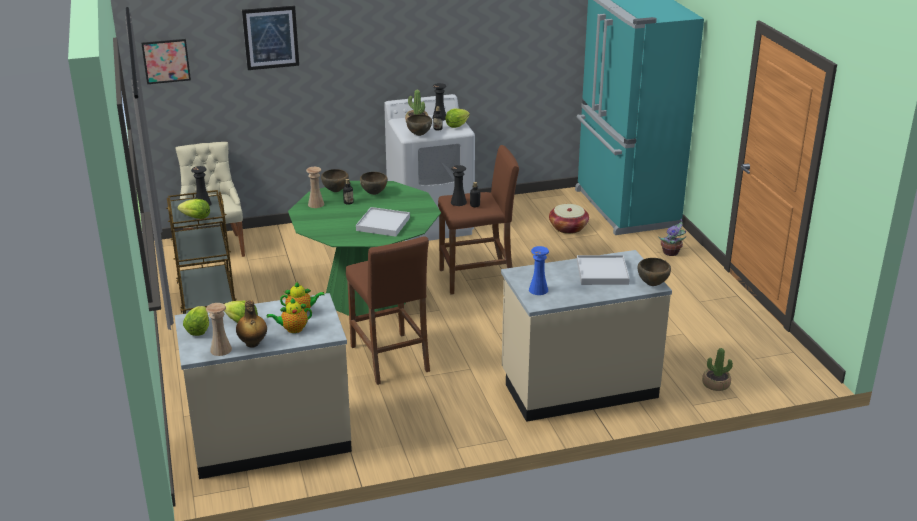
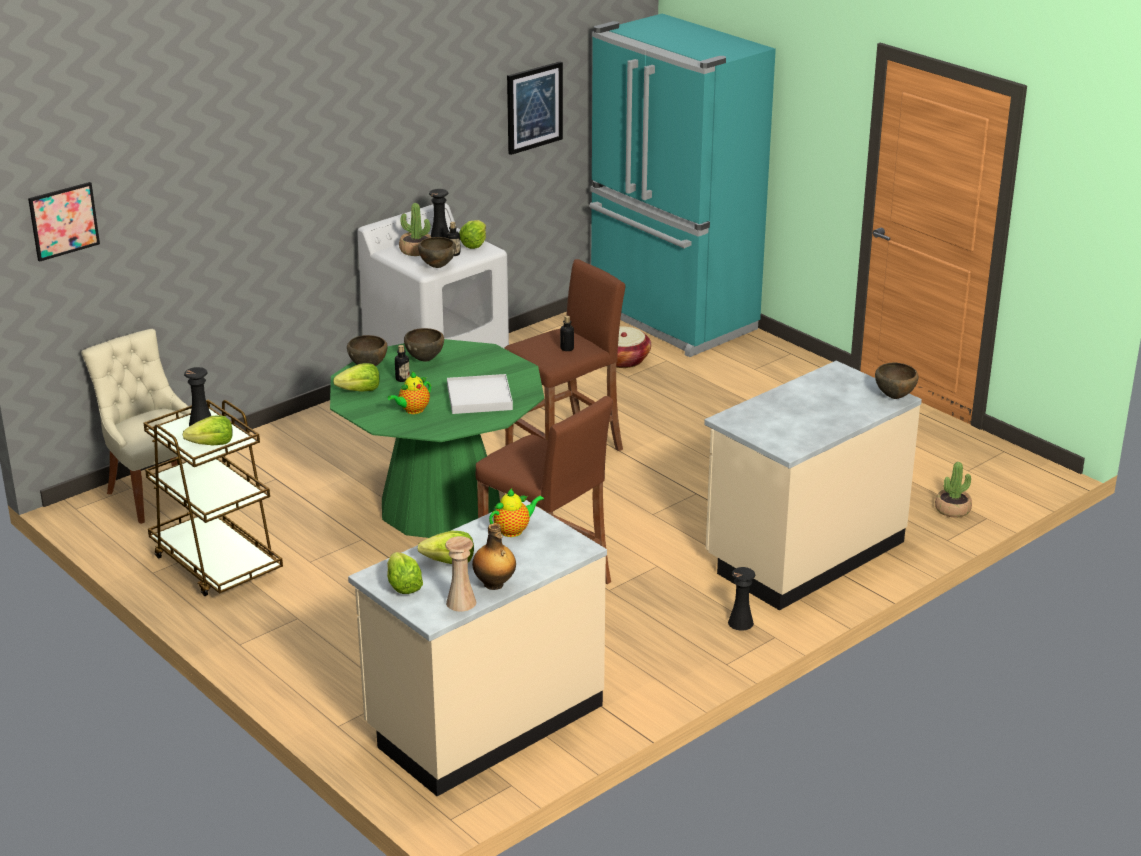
camera: 25 degrees left, 0 degrees up
(270, 37) = (204, 160): picture -> picture (534, 107)
(292, 329) = (526, 554): teapot -> teapot (412, 410)
(316, 204) = (360, 390): beige vase -> lettuce
(458, 202) = (542, 349): black vase -> black vase (740, 623)
(538, 290) = (774, 434): blue vase -> none
(602, 273) = (826, 396): white tray -> none
(671, 253) = (774, 365): potted plant -> none

